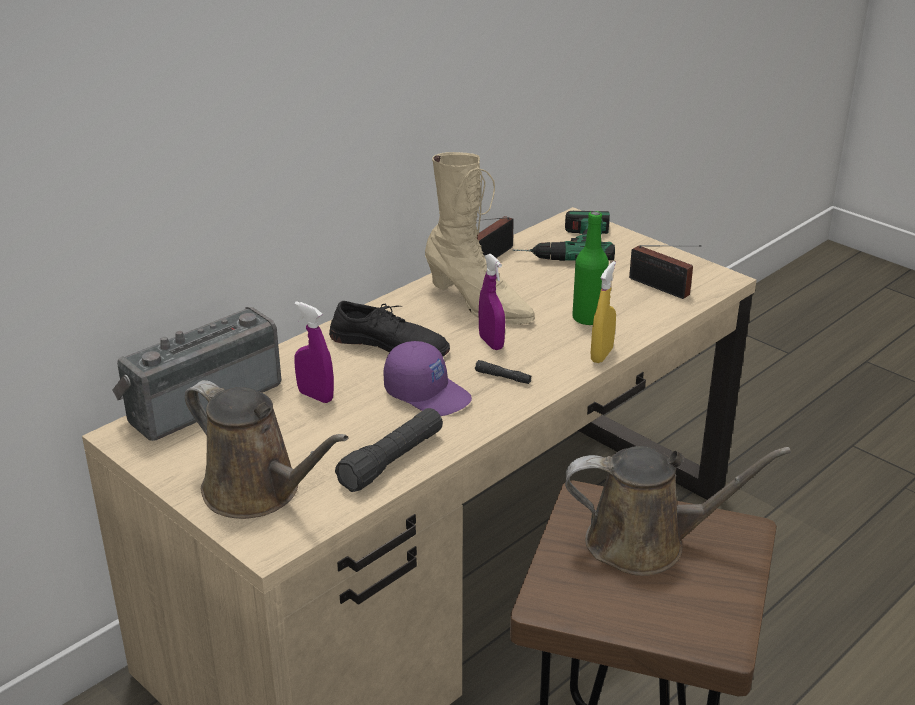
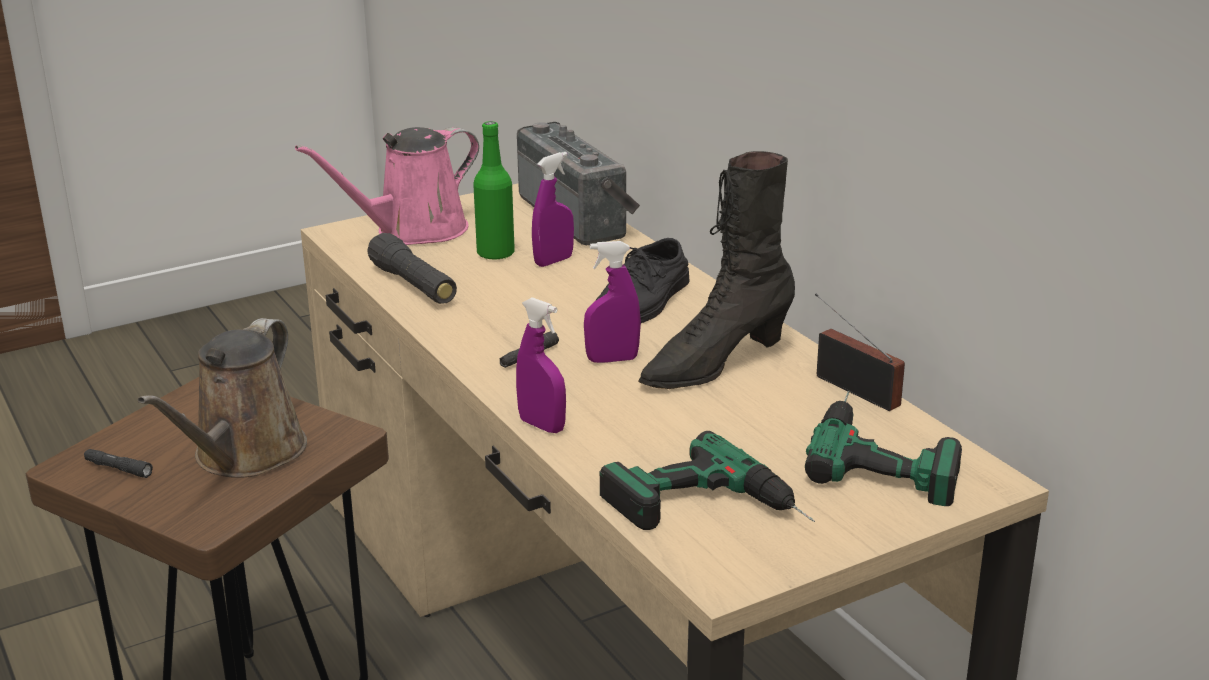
camera: 105 degrees right, 5 degrees down
(258, 492) = (413, 231): brown watering can -> pink watering can
(428, 393) = (522, 313): purple cap -> none
(478, 304) = (715, 364): beige boot -> black boot
(588, 318) = (642, 433): green bottle -> green bottle (495, 253)
(601, 355) = (542, 425): yellow spray bottle -> purple spray bottle
(661, 288) = (711, 512): radio -> power drill
(709, 611) = (118, 469): none -> black flashlight

